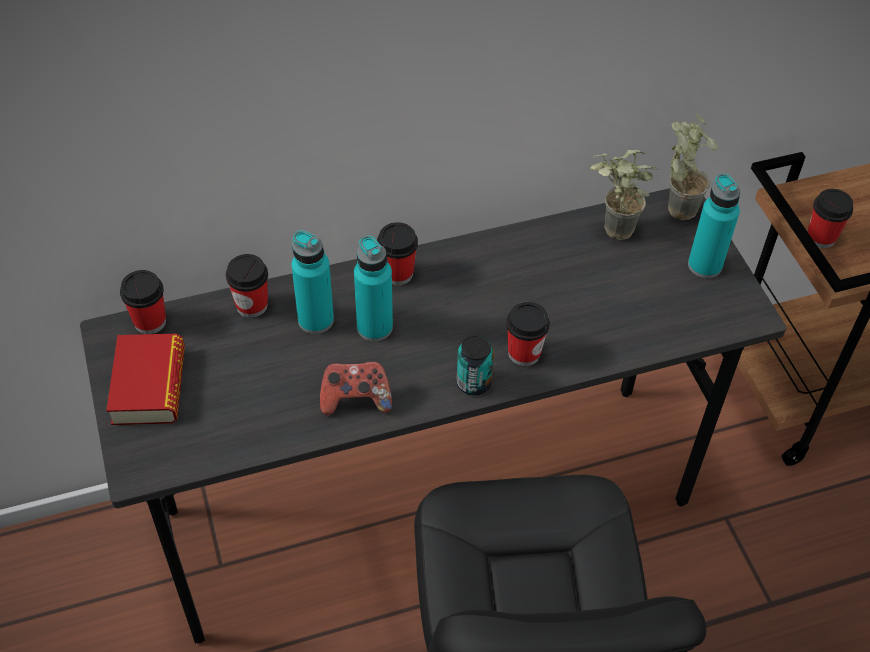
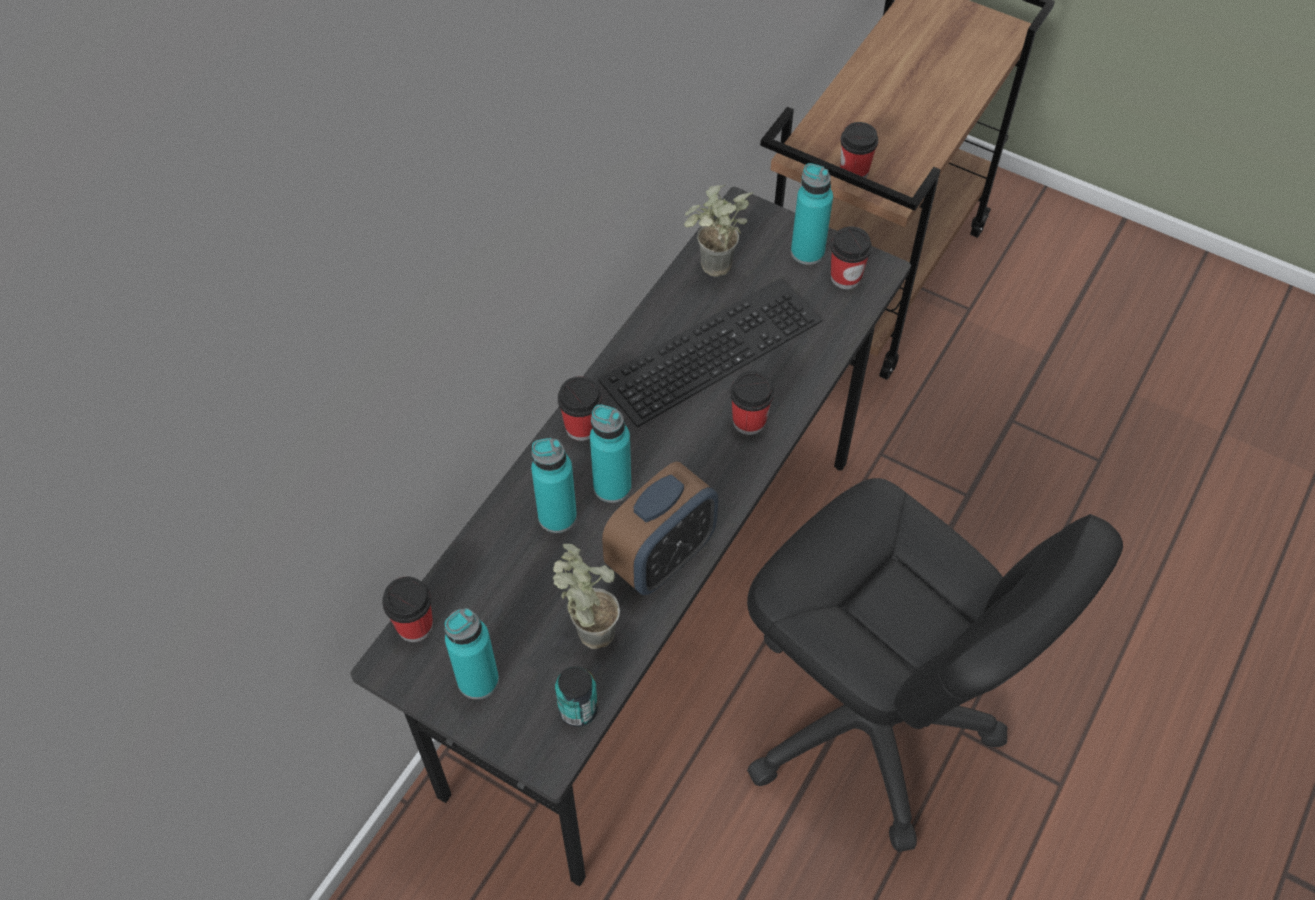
camera: 40 degrees left, 5 degrees up
(149, 385) = (478, 680): book -> turquoise bottle
(252, 305) = (489, 544): cup -> cup (845, 277)
(355, 399) = (661, 557): game controller -> alarm clock
(473, 383) = (737, 474): can -> can (578, 709)
(552, 282) = (710, 347): none -> keyboard
(677, 204) = (737, 213): potted plant -> potted plant (586, 629)

